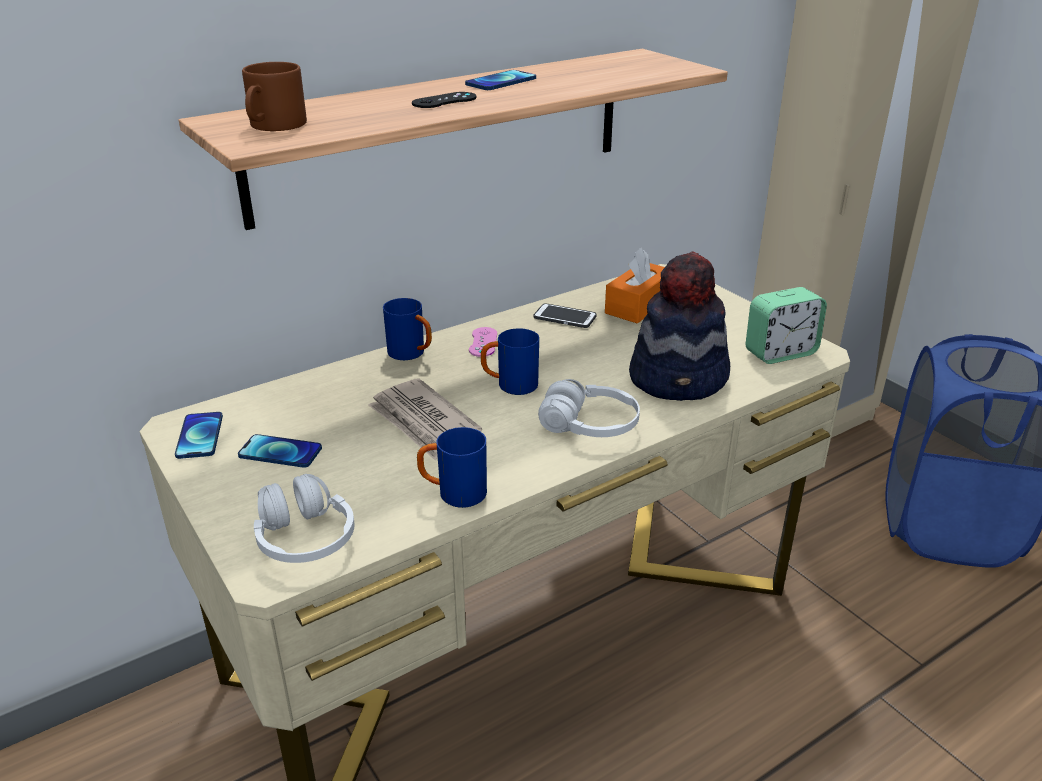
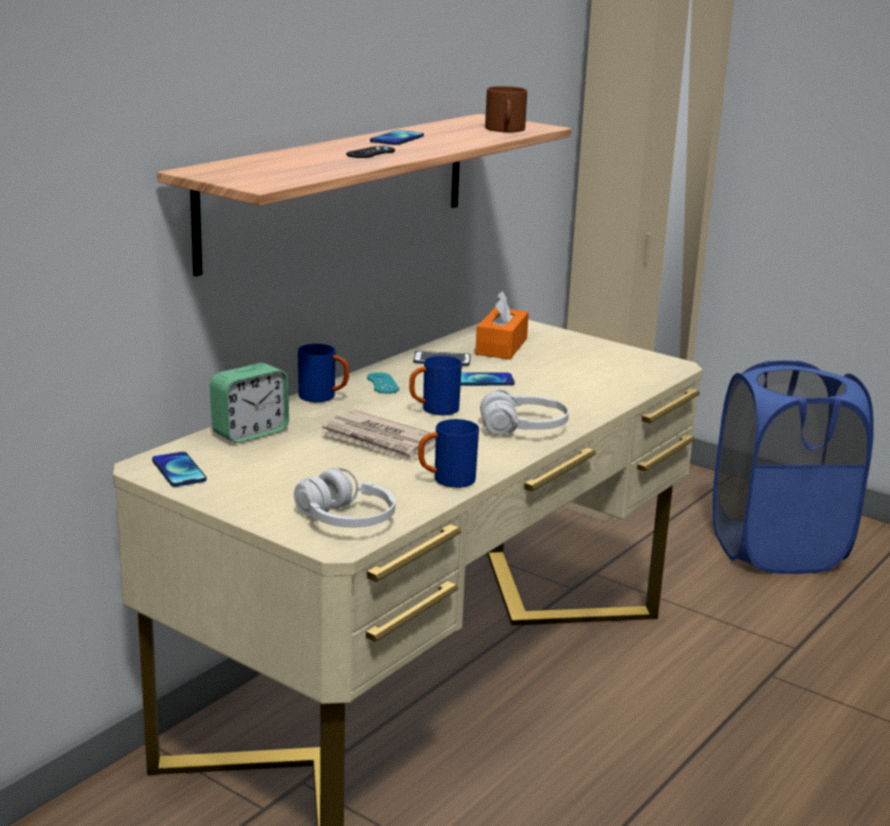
camera: 20 degrees left, 10 degrees down
(274, 126) = (256, 173): brown mug -> brown mug (506, 130)
(280, 452) = (268, 473): phone -> phone (483, 381)
(483, 342) = (382, 383): pink game controller -> turquoise game controller
(679, 378) = (574, 392): hat -> none
(780, 353) = (644, 368): alarm clock -> alarm clock (250, 433)

